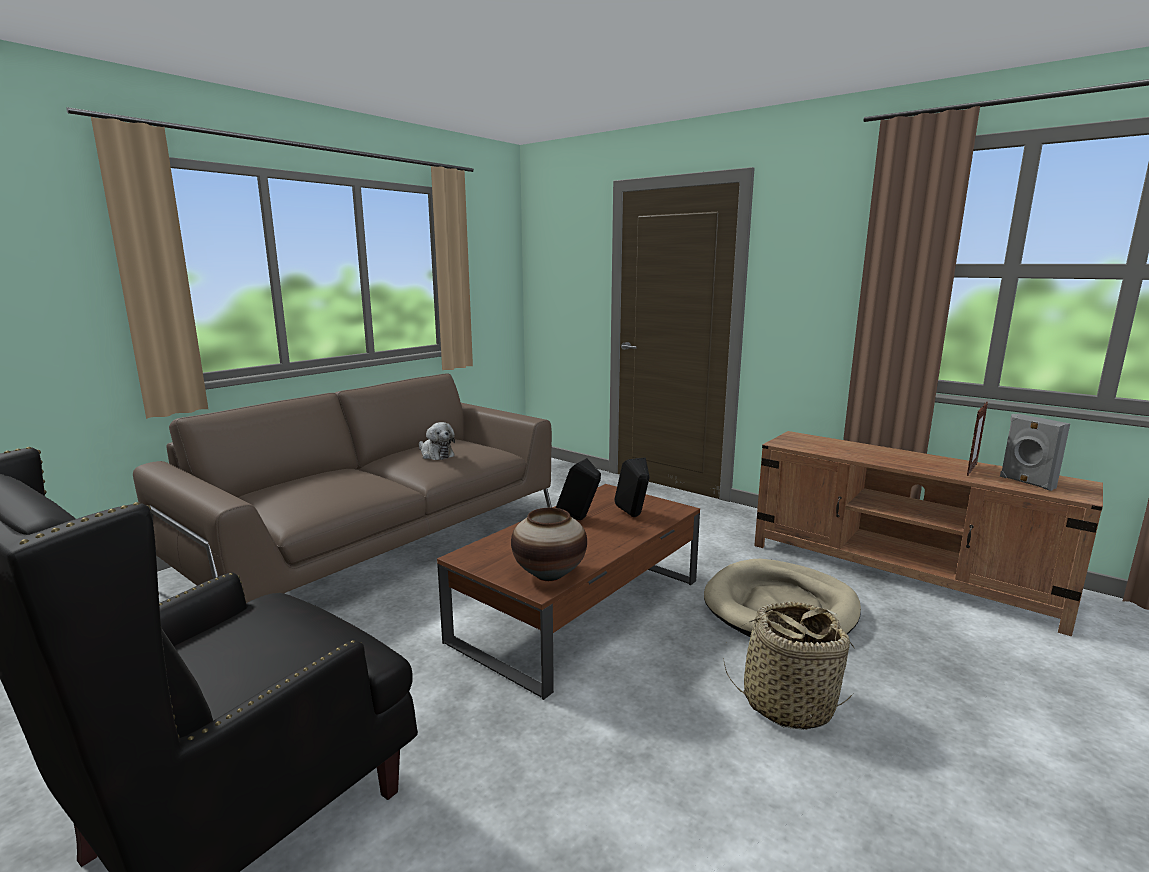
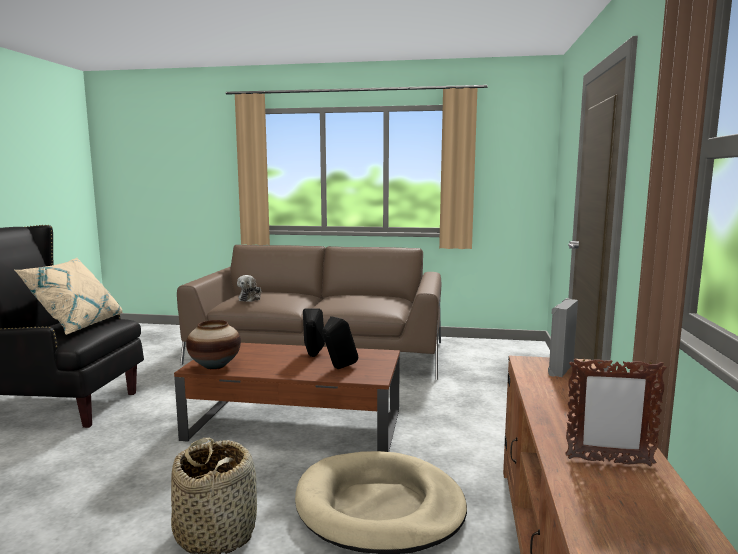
camera: 60 degrees right, 5 degrees down
(259, 640) = (77, 326): none -> beige pillow
(436, 454) = (350, 299): plush toy -> plush toy (250, 298)
(1026, 482) = (610, 504): grey speaker -> grey speaker (559, 369)

